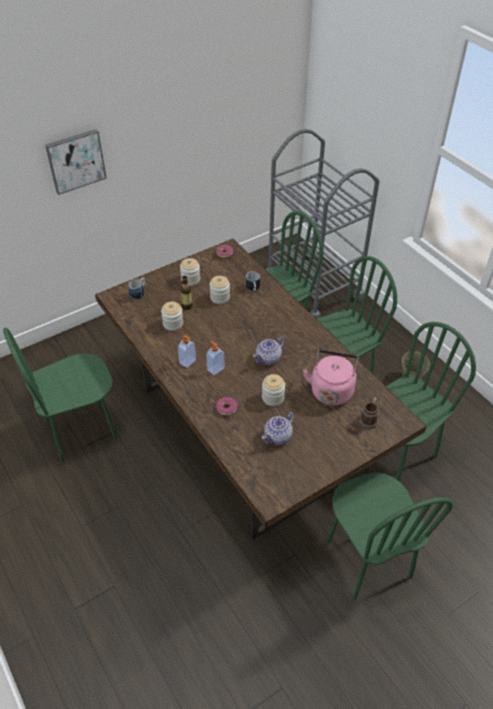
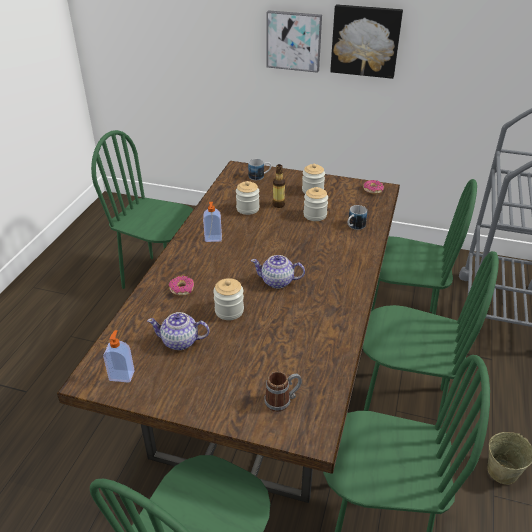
camera: 50 degrees right, 10 degrees down
(138, 135) = (365, 41): none -> picture
(215, 369) = (223, 257): soap dispenser -> soap dispenser (122, 375)
(331, 389) = (290, 347): pink kettle -> none

